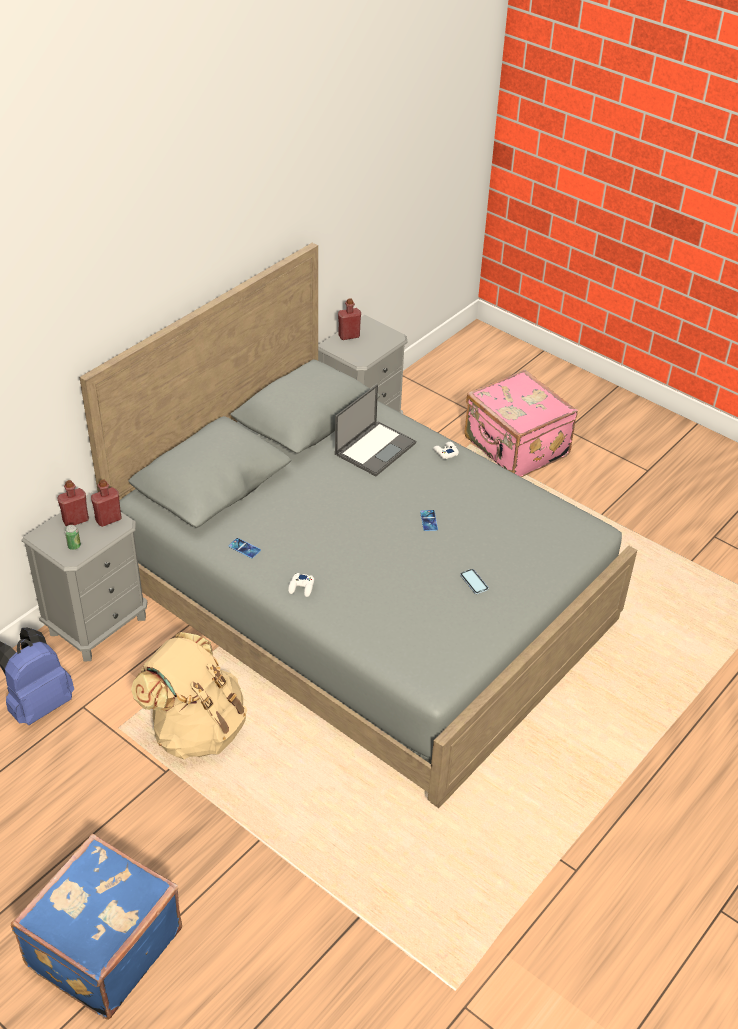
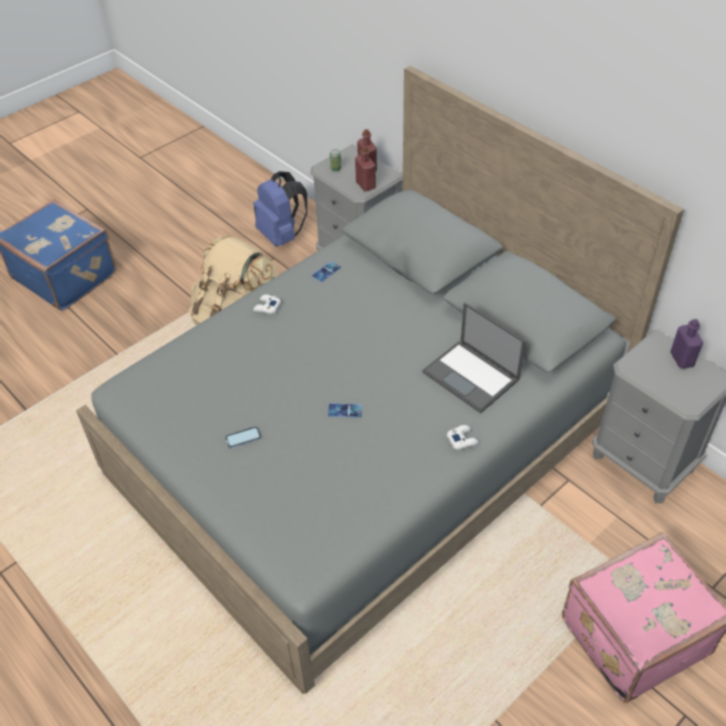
camera: 100 degrees right, 5 degrees up
(349, 336) = (681, 359): red bottle -> purple bottle

